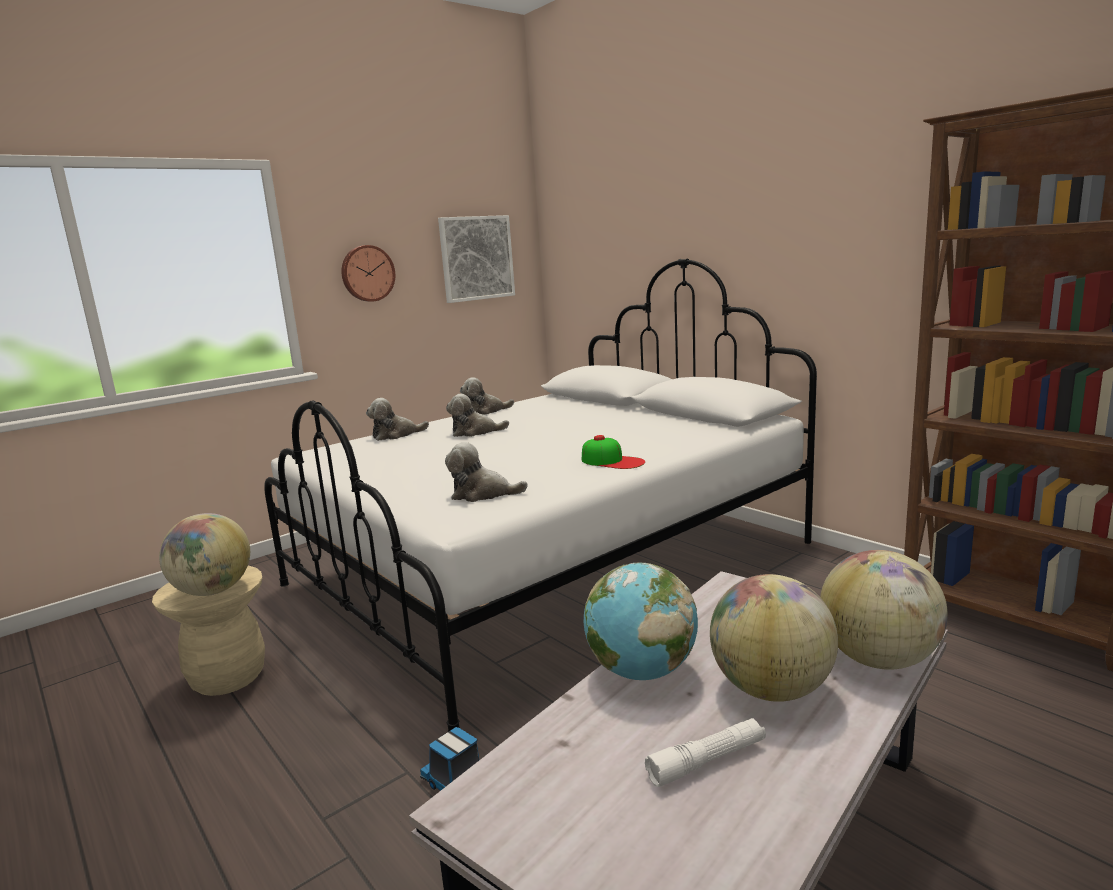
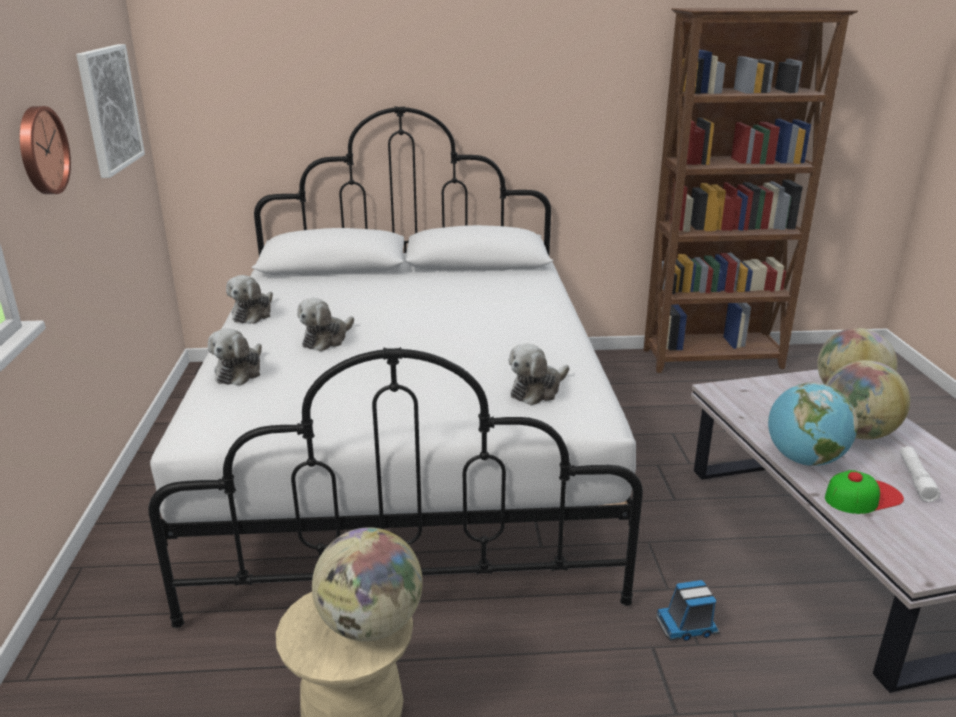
camera: 55 degrees left, 10 degrees up
(612, 461) = (540, 326): cap -> cap (863, 496)

